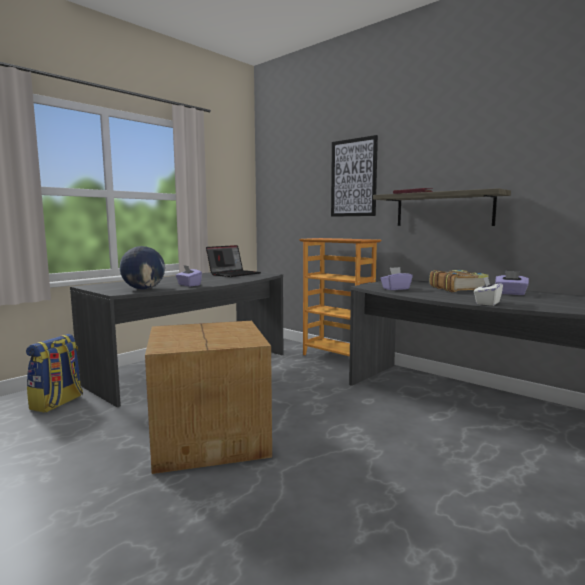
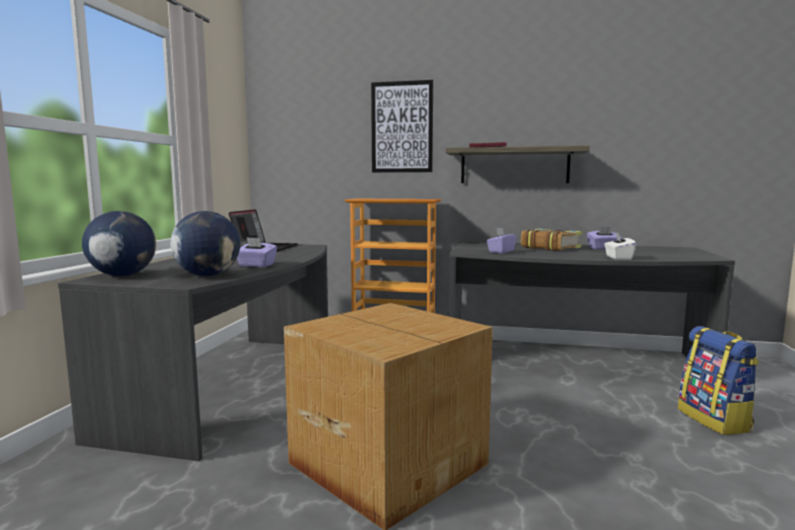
camera: 30 degrees left, 0 degrees up
(57, 403) = (81, 482): backpack -> backpack (715, 420)
(106, 285) = (122, 275): none -> globe

